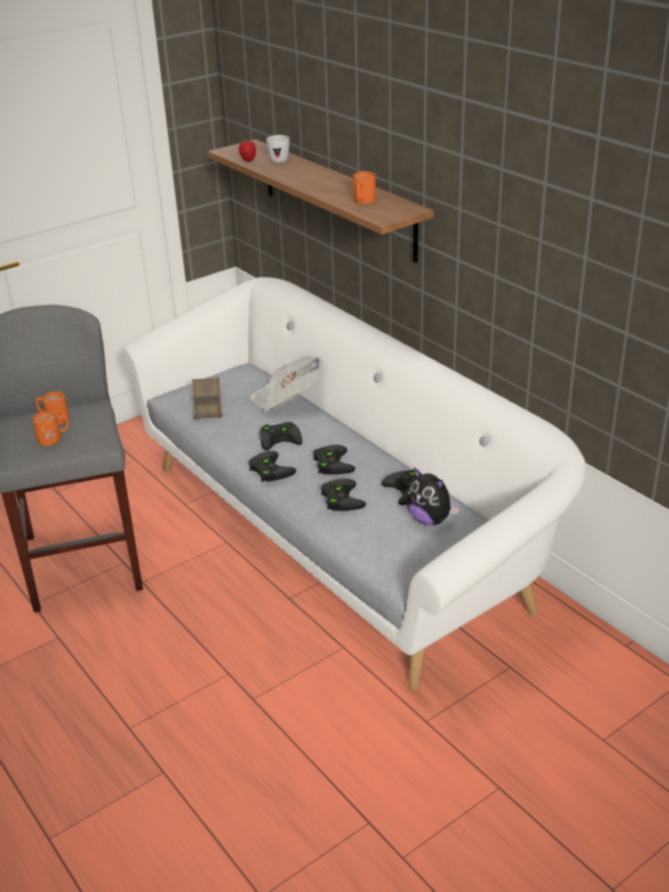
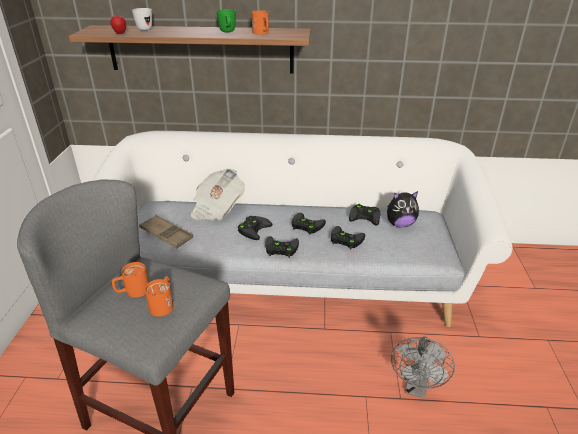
camera: 50 degrees left, 0 degrees up
(280, 704) = (416, 388): none -> grey fan
(337, 189) = (228, 32): none -> green mug

